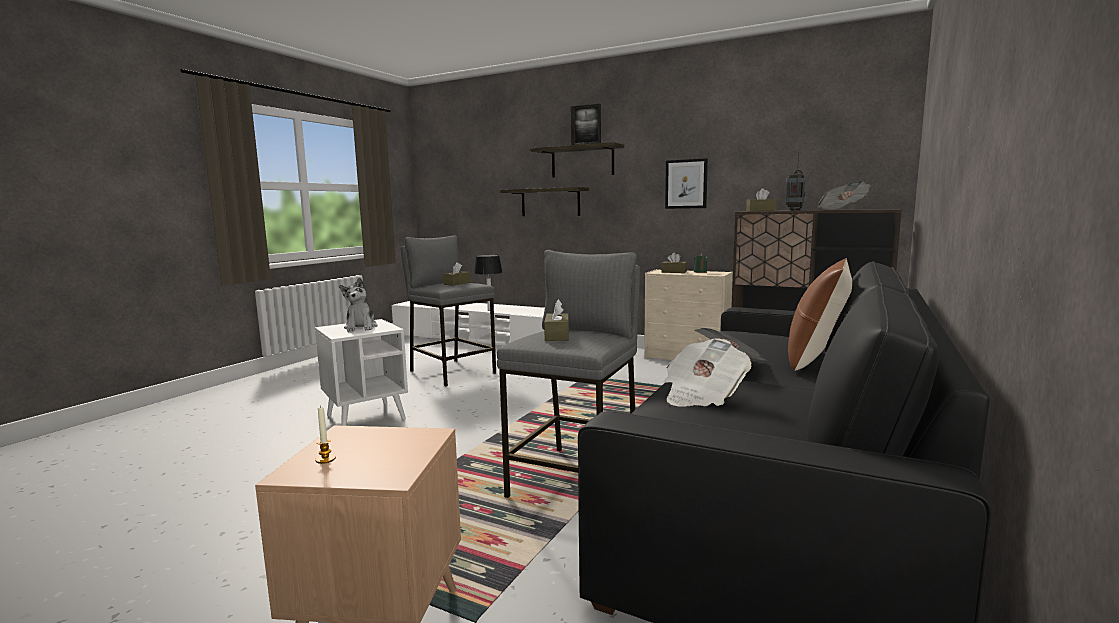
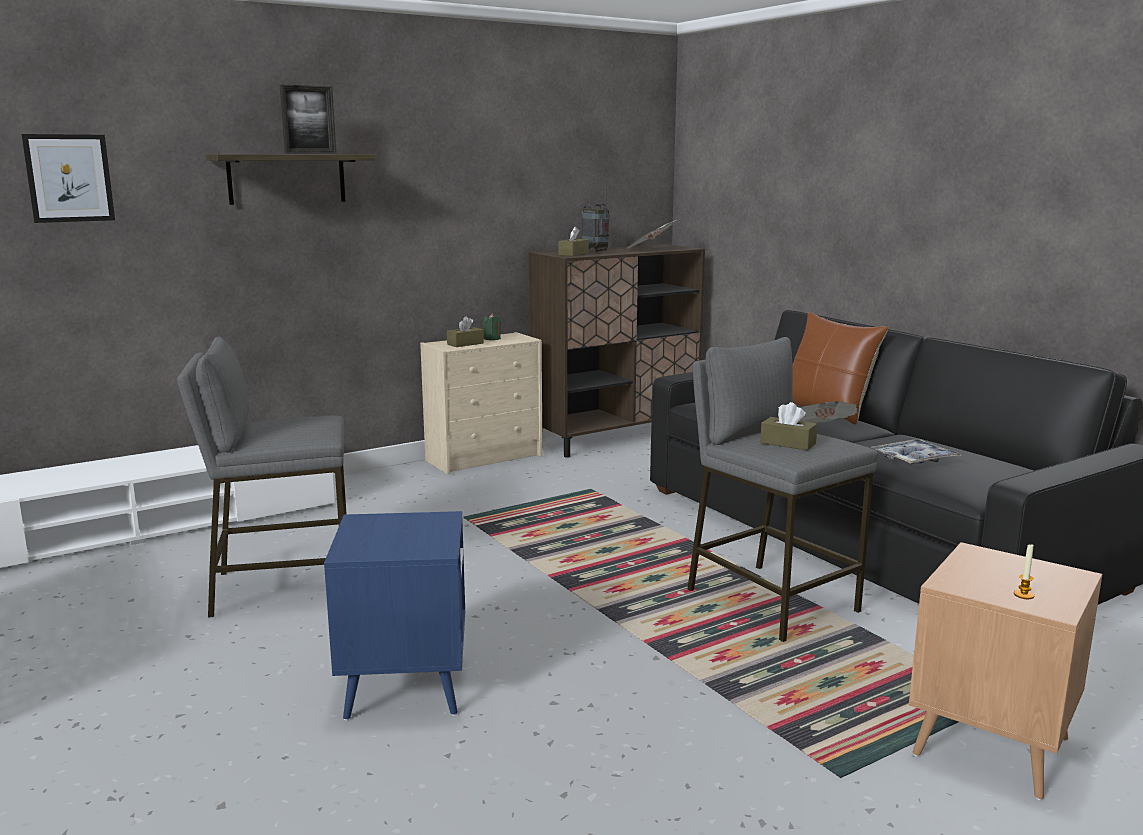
camera: 60 degrees left, 5 degrees up
(361, 327) = (398, 532): plush toy -> none
(366, 417) = (405, 687): white side table -> blue side table
(457, 283) = (294, 424): brown tissue box -> none
(489, 310) = (168, 468): table lamp -> none
(550, 202) = (227, 250): shelf -> none
(686, 184) = (452, 217): picture -> picture (69, 178)
(702, 396) = (914, 459): newspaper -> tray

